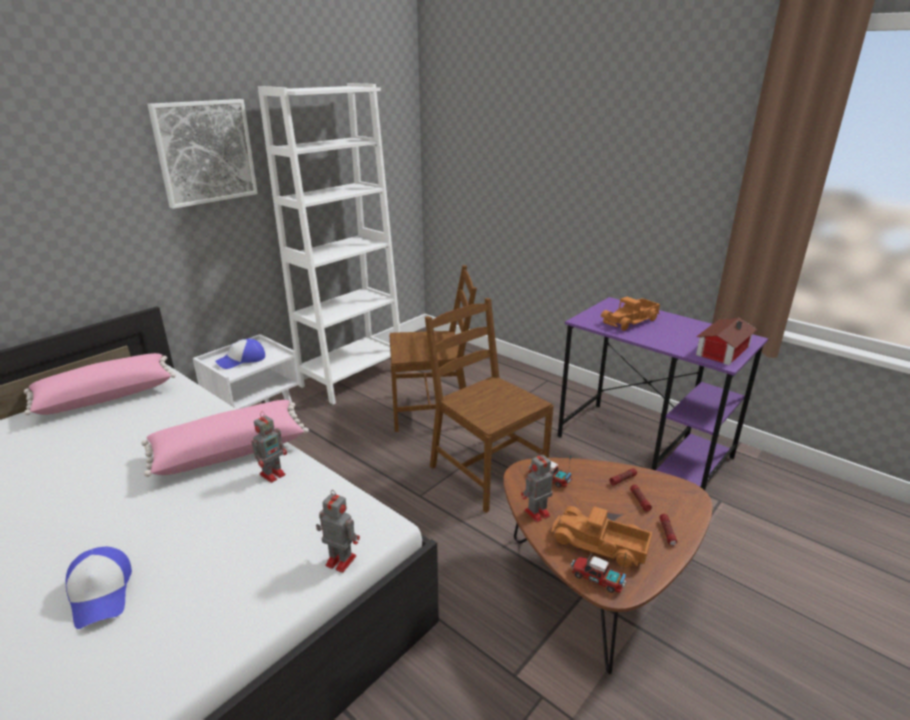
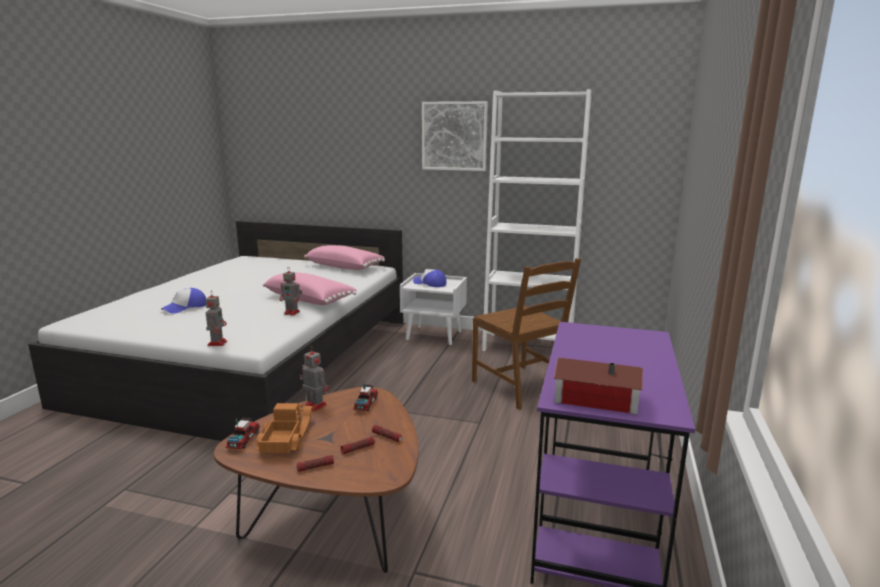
camera: 65 degrees right, 10 degrees down
(485, 472) = (455, 431): brown chair -> none
(631, 321) = (609, 346): toy truck -> none

